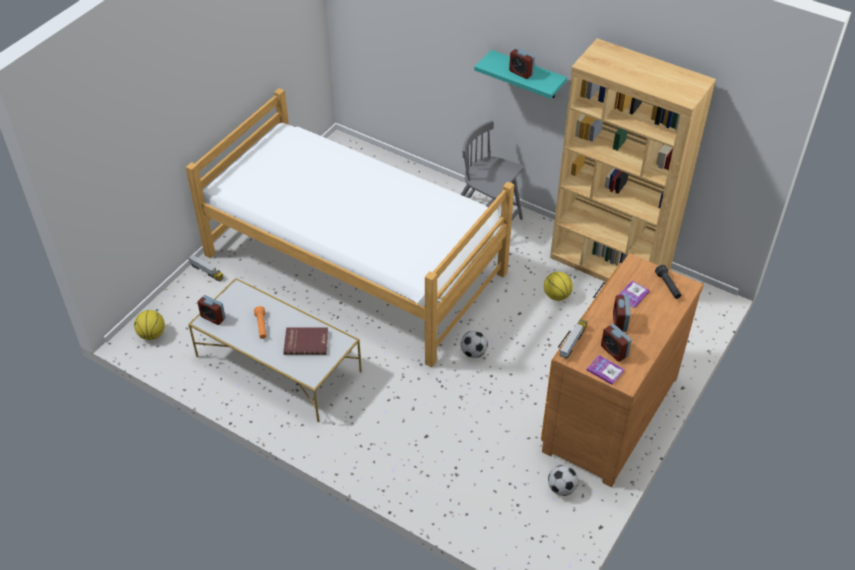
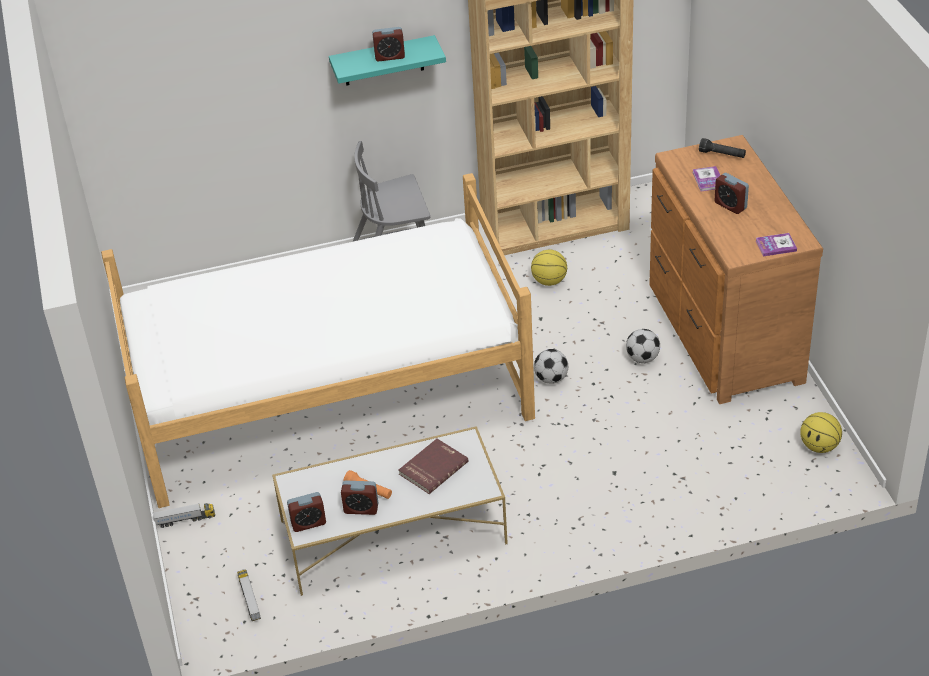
camera: 45 degrees left, 5 degrees down
(152, 334) = (221, 617): basketball -> basketball (819, 446)
(561, 488) = (774, 416): football -> football (643, 358)
(573, 342) = (722, 246): toy truck -> toy truck (250, 600)
(614, 351) = (760, 228): alarm clock -> alarm clock (361, 508)

